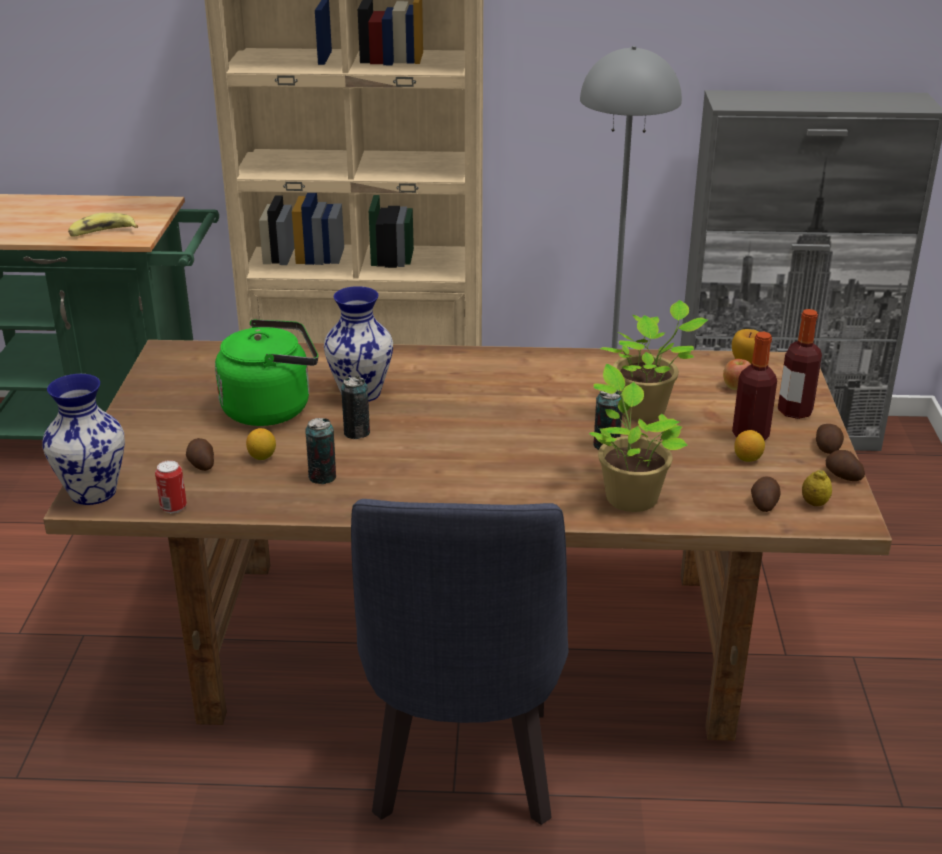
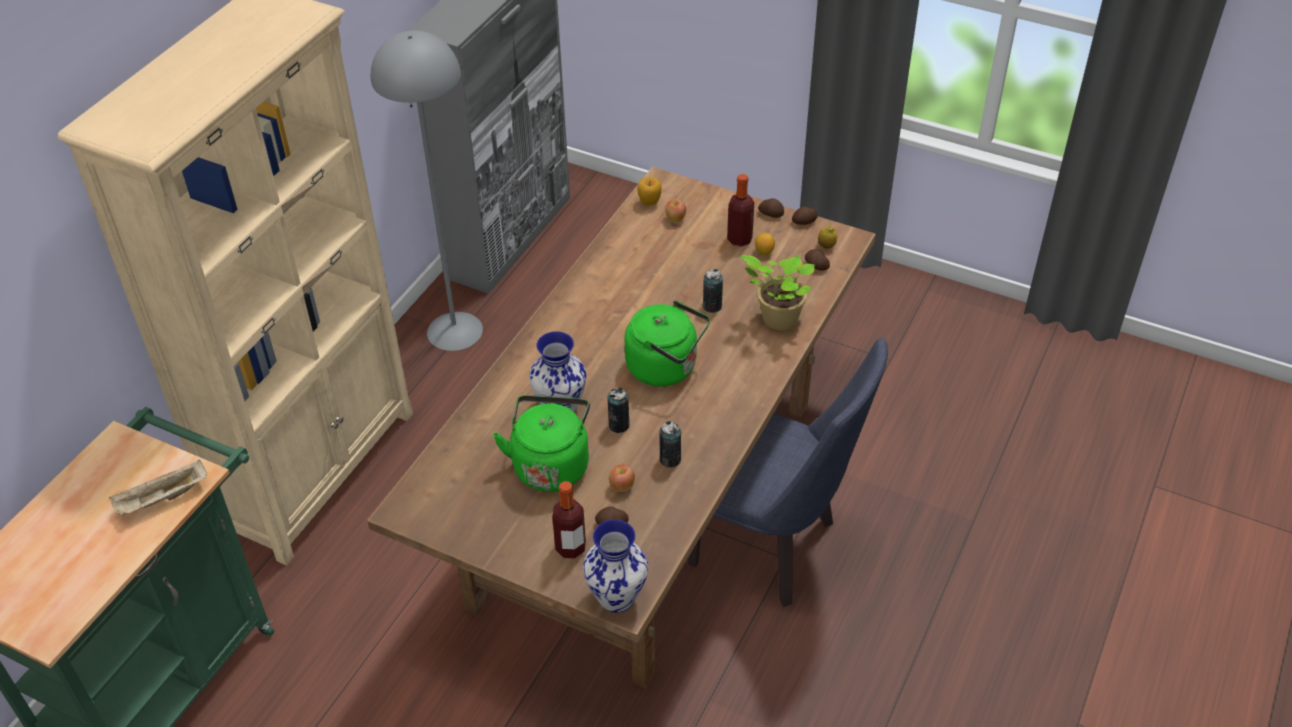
camera: 65 degrees left, 15 degrees up
(102, 233) = (162, 499): banana -> beige tray
(173, 507) = (665, 552): can -> none
(262, 457) = (622, 486): lemon -> apple
(472, 440) = (666, 368): none -> green kettle
(646, 410) = (679, 271): potted plant -> none
(794, 411) = (721, 208): bottle -> bottle (570, 547)

